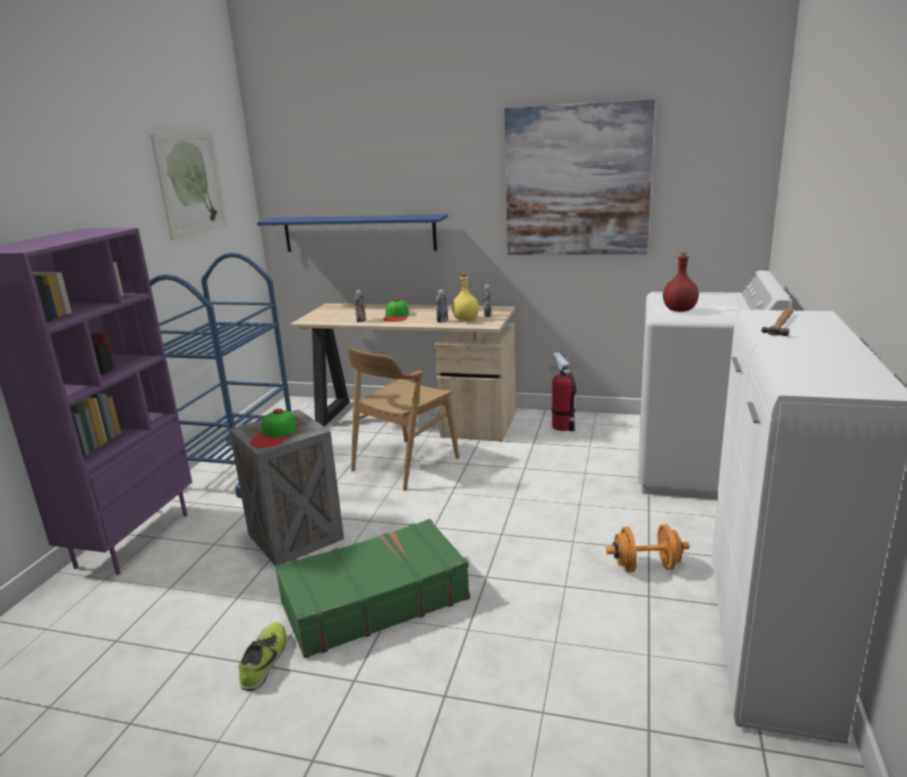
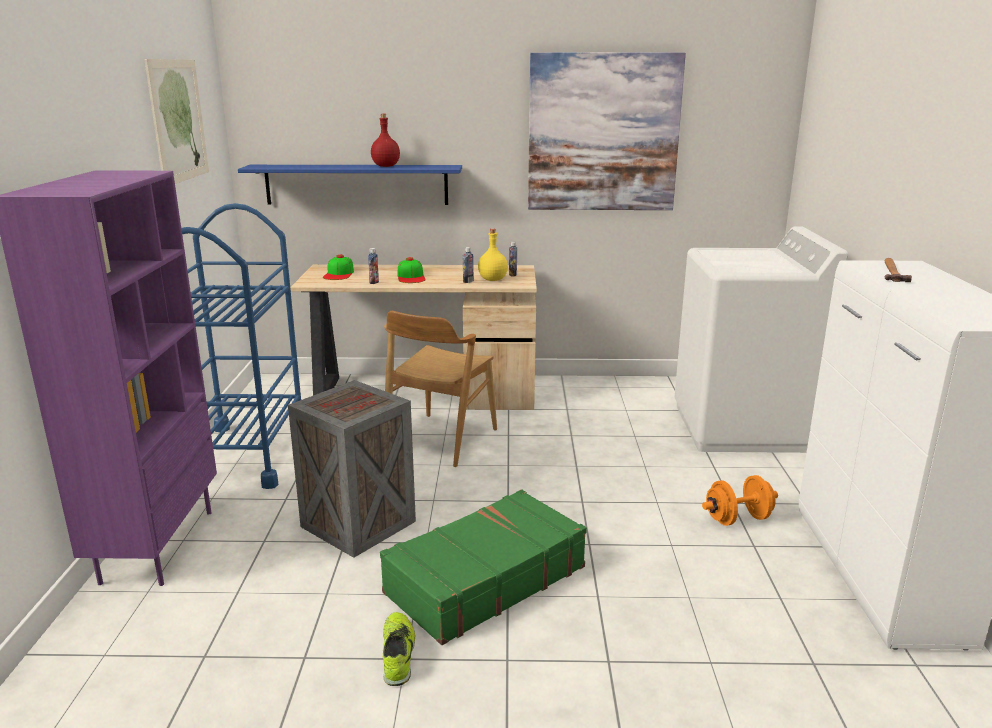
camera: 15 degrees left, 0 degrees up
(274, 434) = (349, 408): cap -> cap (339, 274)
(563, 426) = (589, 391): fire extinguisher -> none
(679, 310) = (736, 265): red bottle -> red bottle (386, 166)

